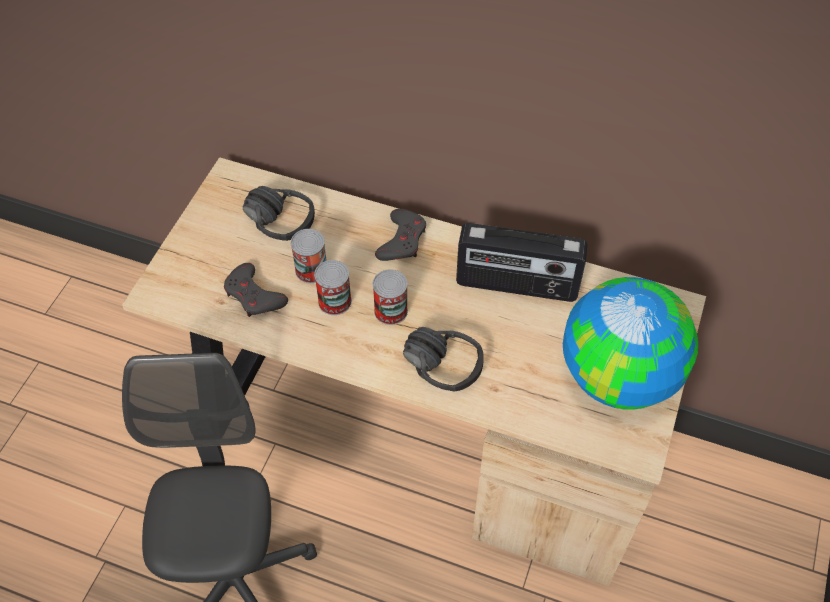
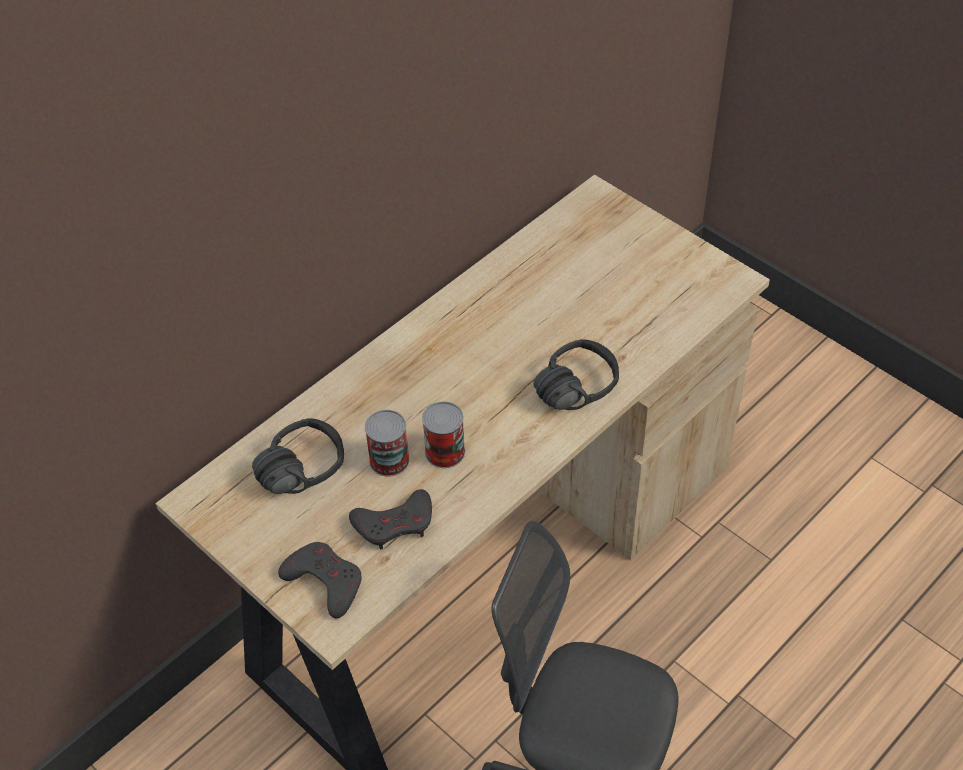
camera: 65 degrees left, 5 degrees down
(391, 311) = (484, 408): can -> none
(402, 240) = (396, 368): grey game controller -> grey game controller (324, 581)
(516, 285) = (508, 298): radio -> none
(618, 375) = (649, 264): globe -> none

